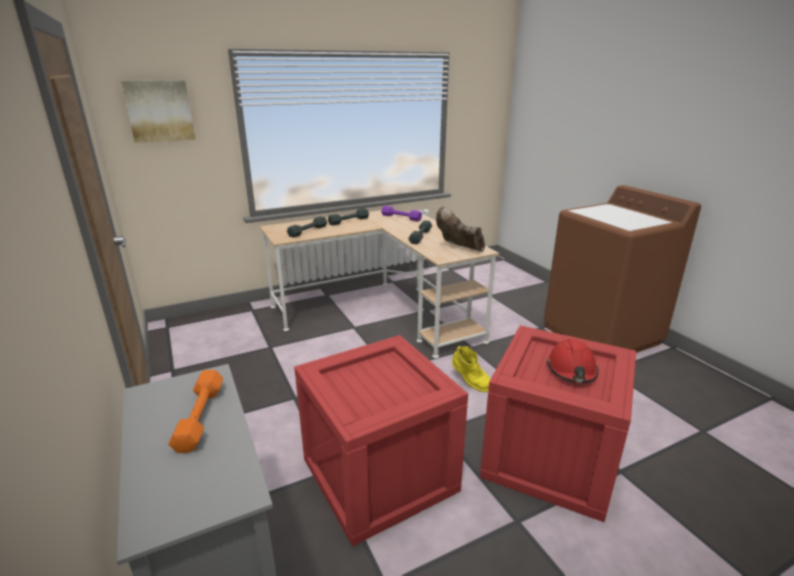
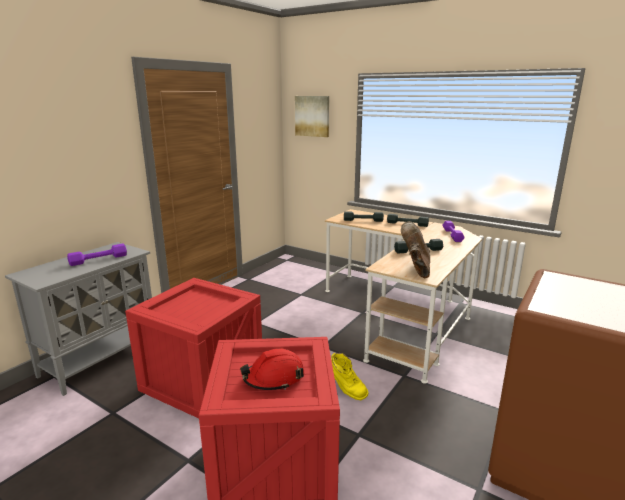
camera: 60 degrees right, 5 degrees down
(200, 416) = (98, 260): orange dumbbell -> purple dumbbell
(470, 382) = (346, 390): yellow boot -> yellow boot turned 60 degrees counterclockwise

